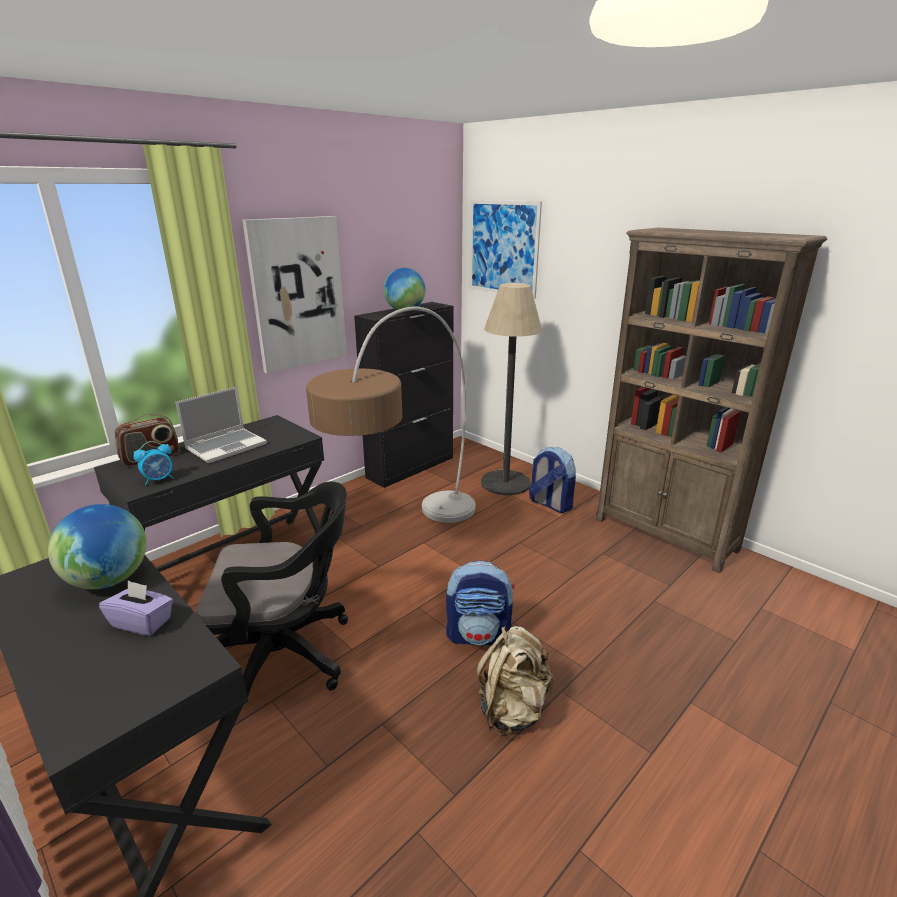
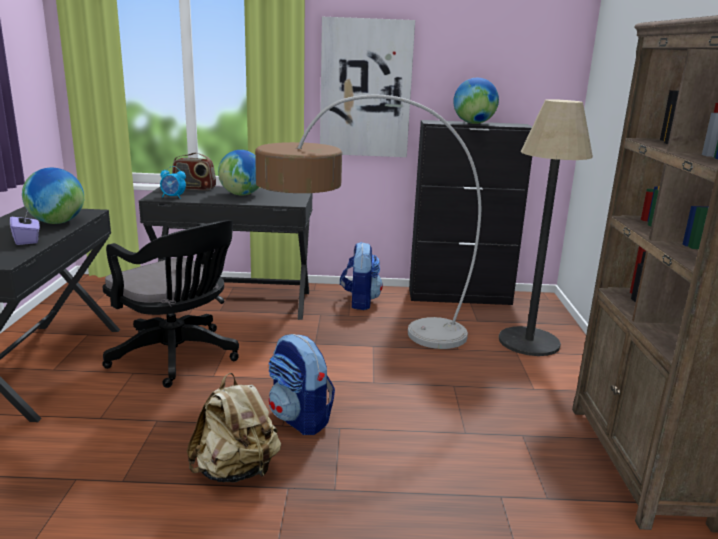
camera: 45 degrees right, 5 degrees down
(226, 446) = (242, 194): laptop -> globe
(503, 248) = (612, 68): picture -> none
(550, 504) = (544, 375): backpack -> backpack (360, 301)

